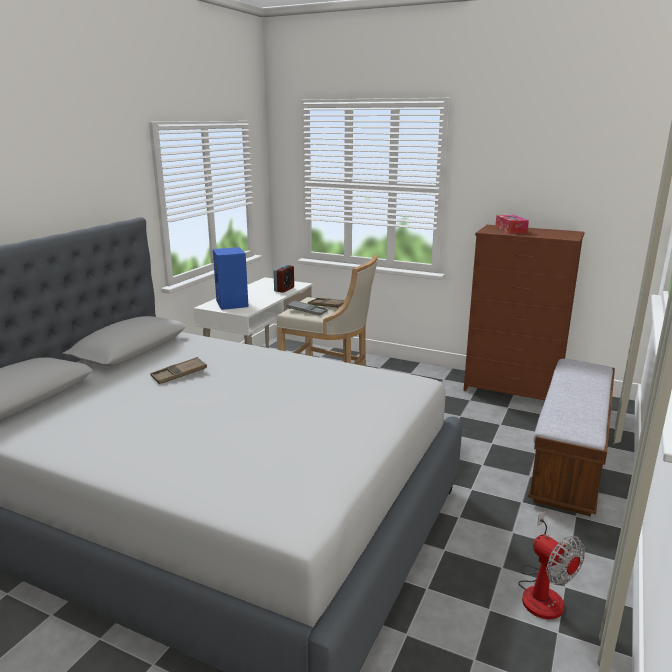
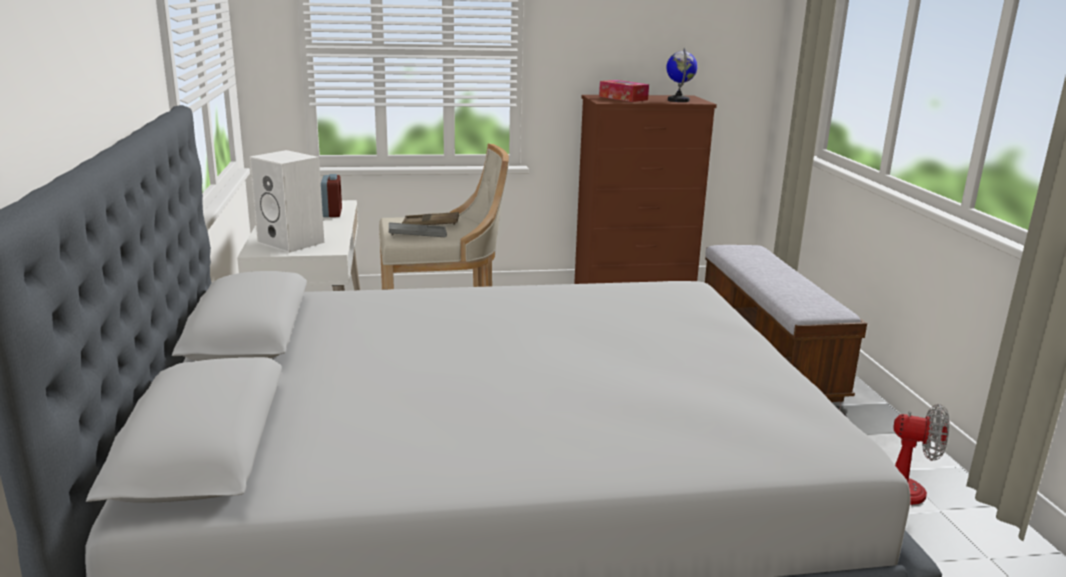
camera: 35 degrees left, 0 degrees up
(179, 374) = (398, 344): brown tray -> none
(233, 304) = (293, 242): blue speaker -> white speaker
(553, 235) = (678, 100): none -> globe

